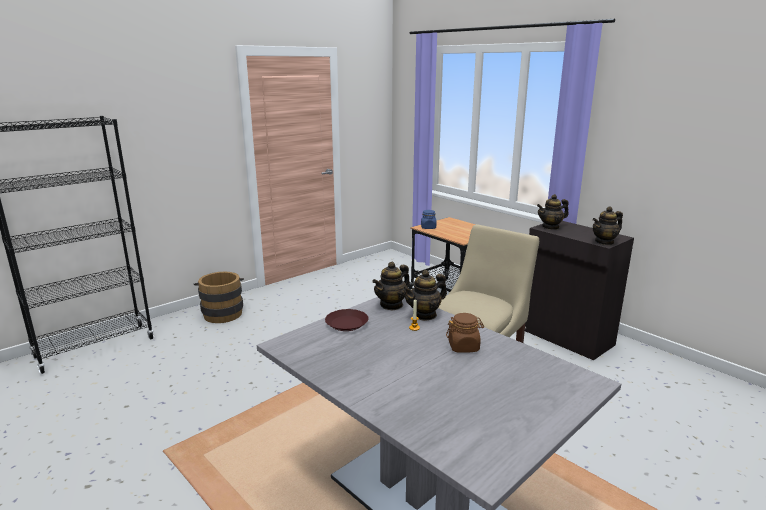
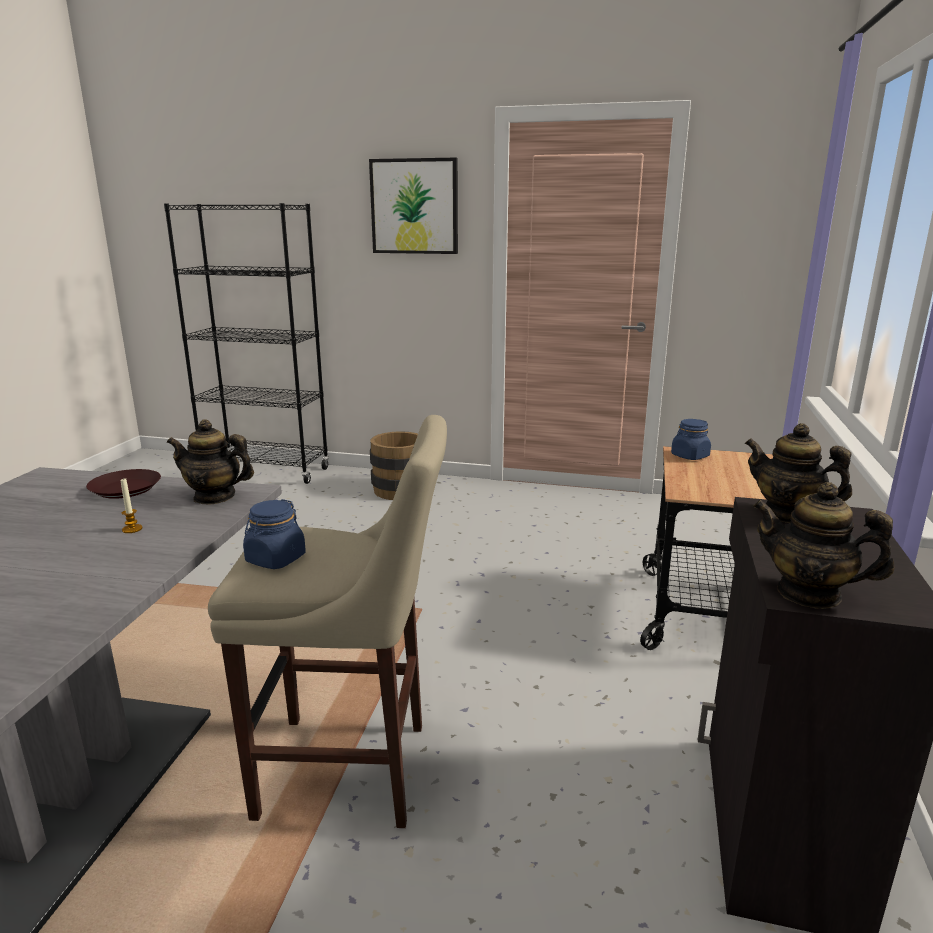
camera: 55 degrees right, 0 degrees up
(187, 112) = (414, 206): none -> picture
(424, 315) = (190, 524): teapot -> none
(464, 347) = (69, 579): brown jar -> none
(473, 309) = (275, 559): none -> blue jar

